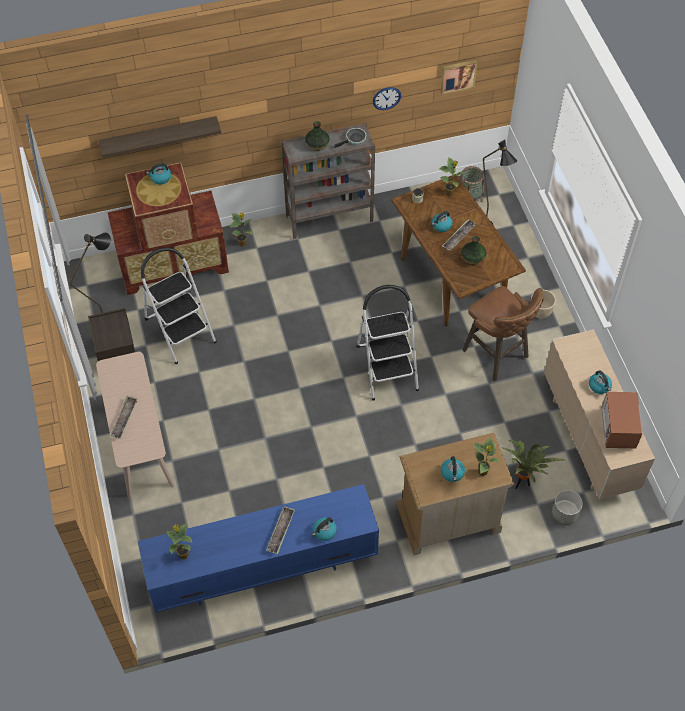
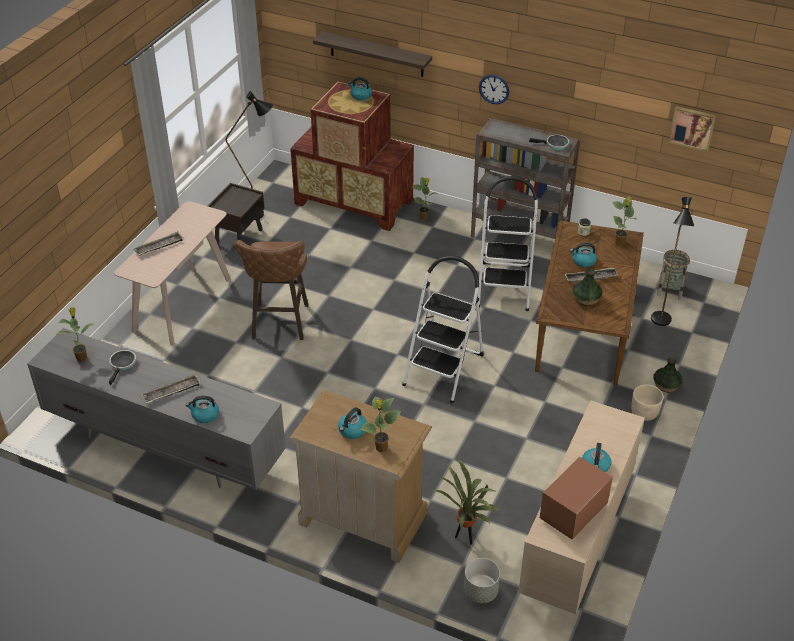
camera: 40 degrees right, 15 degrees down
(179, 329) = (305, 246): step ladder -> step ladder (505, 285)
(220, 537) = (122, 365): none -> frying pan
(263, 571) = (163, 448): blue cabinet -> grey cabinet
(317, 144) = (517, 133): vase -> vase (666, 385)
(386, 98) = (608, 119): wall clock -> wall clock (494, 89)
(497, 355) = (559, 422): brown stool -> brown stool (280, 324)

